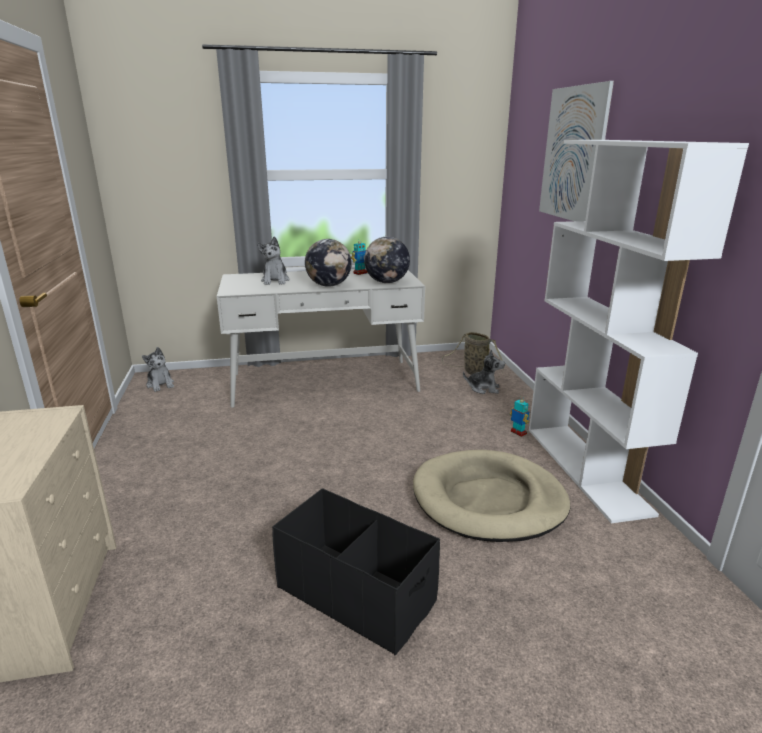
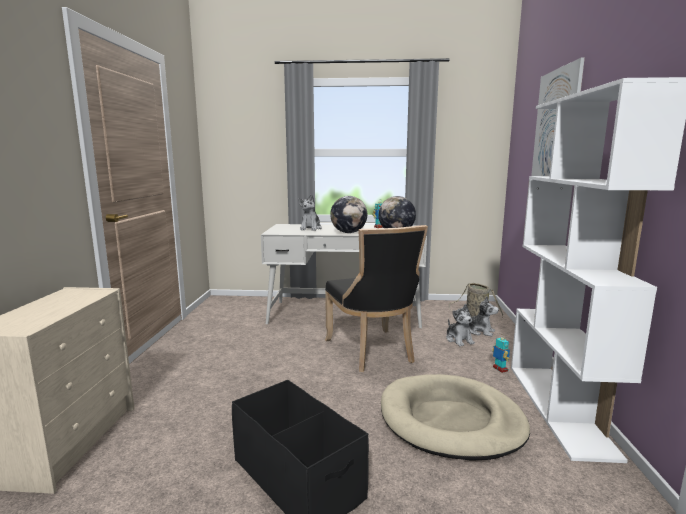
camera: 15 degrees right, 10 degrees down
(160, 384) = (223, 304): plush toy -> plush toy (459, 340)
(376, 429) = (372, 352): none -> black chair

